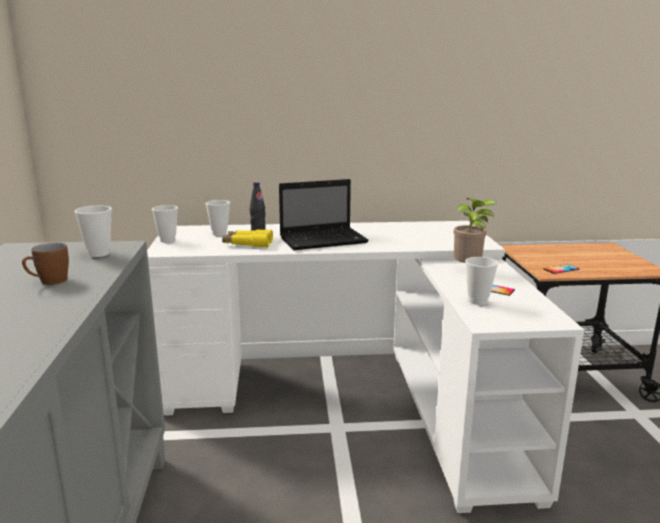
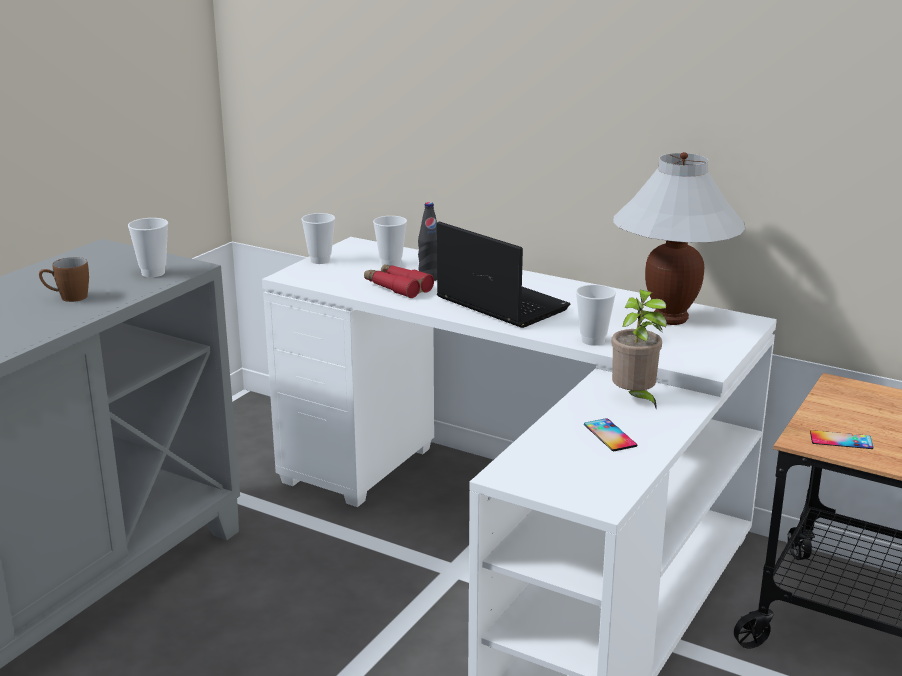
camera: 35 degrees right, 5 degrees up
(248, 244) = (397, 287): yellow binoculars -> red binoculars
(324, 240) = (499, 304): laptop -> laptop turned 150 degrees counterclockwise
(425, 229) = (671, 319): none -> white table lamp
(478, 301) = (555, 446): cup -> cup (593, 341)

